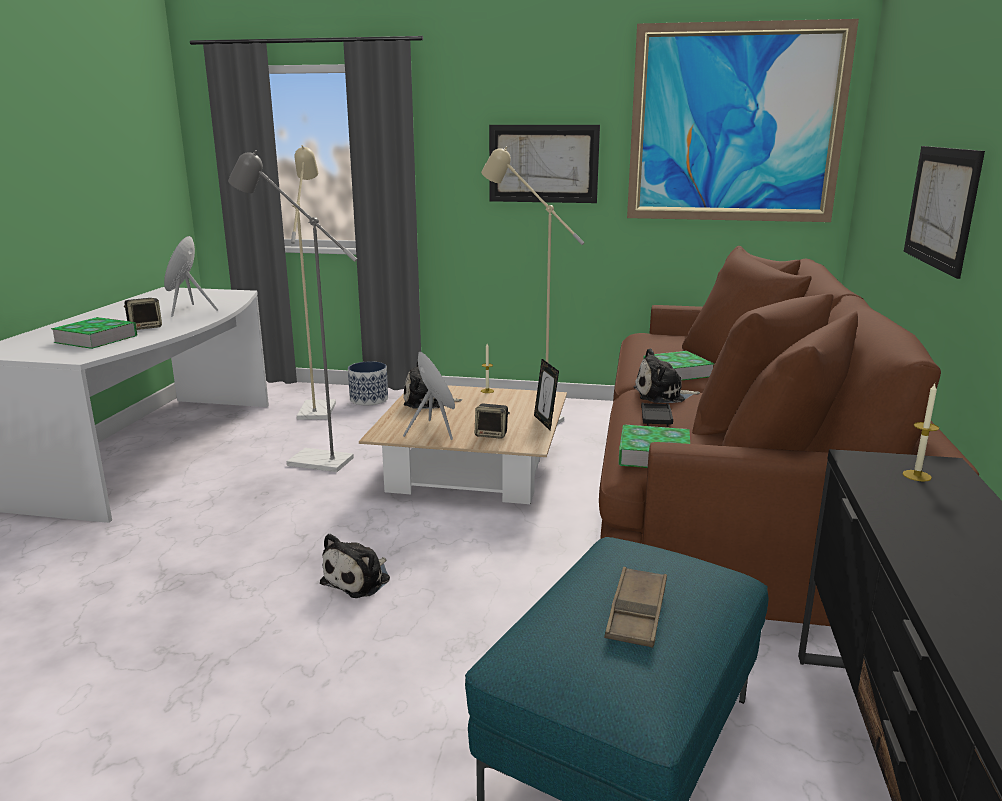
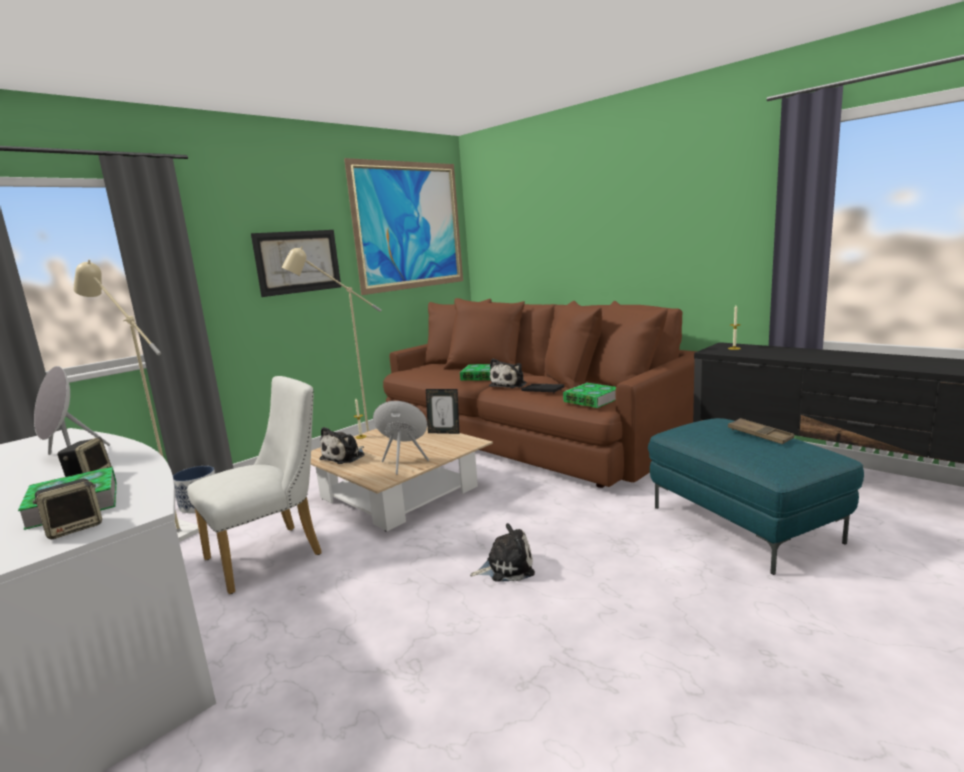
camera: 55 degrees left, 5 degrees down
(310, 460) = (273, 554): grey floor lamp -> white chair
(359, 580) = (506, 567): plush toy -> plush toy turned 75 degrees counterclockwise
(492, 434) = (439, 449): speaker -> speaker (75, 528)
(940, 207) = (595, 250): picture -> none

